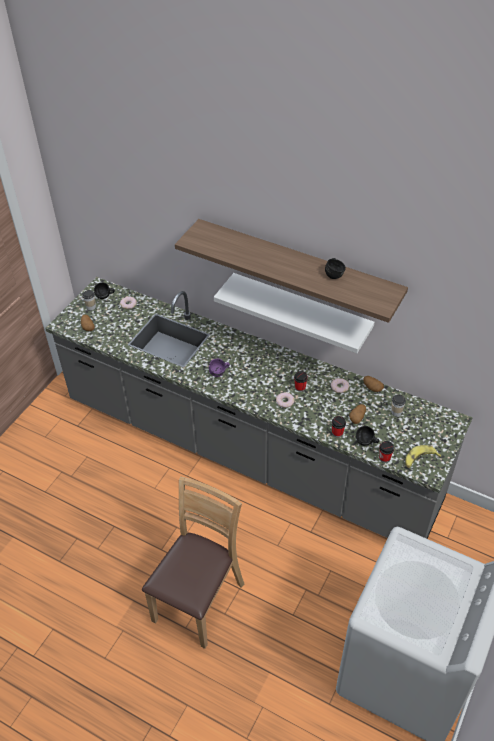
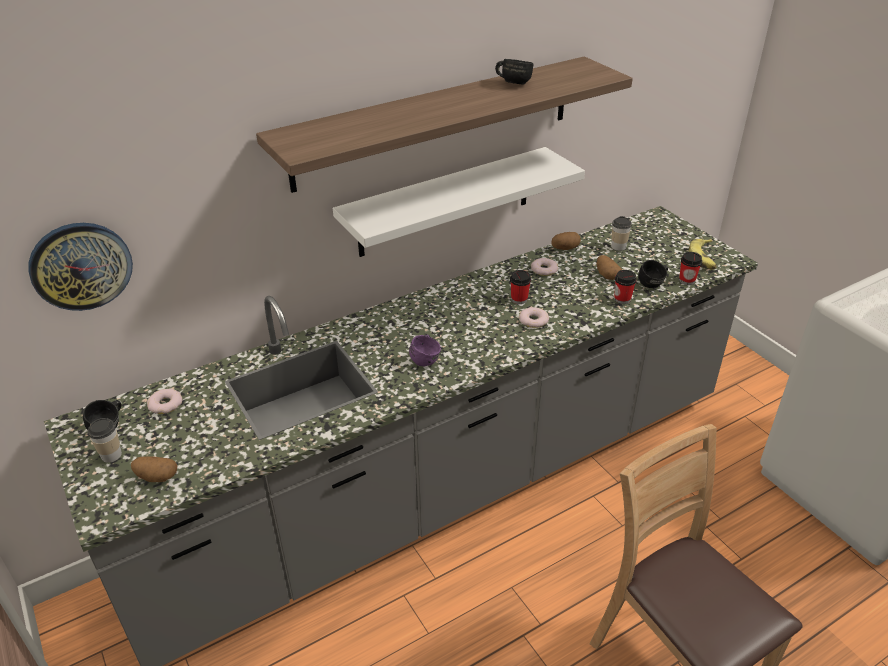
camera: 60 degrees left, 10 degrees down
(120, 228) = (81, 266): none -> wall clock

